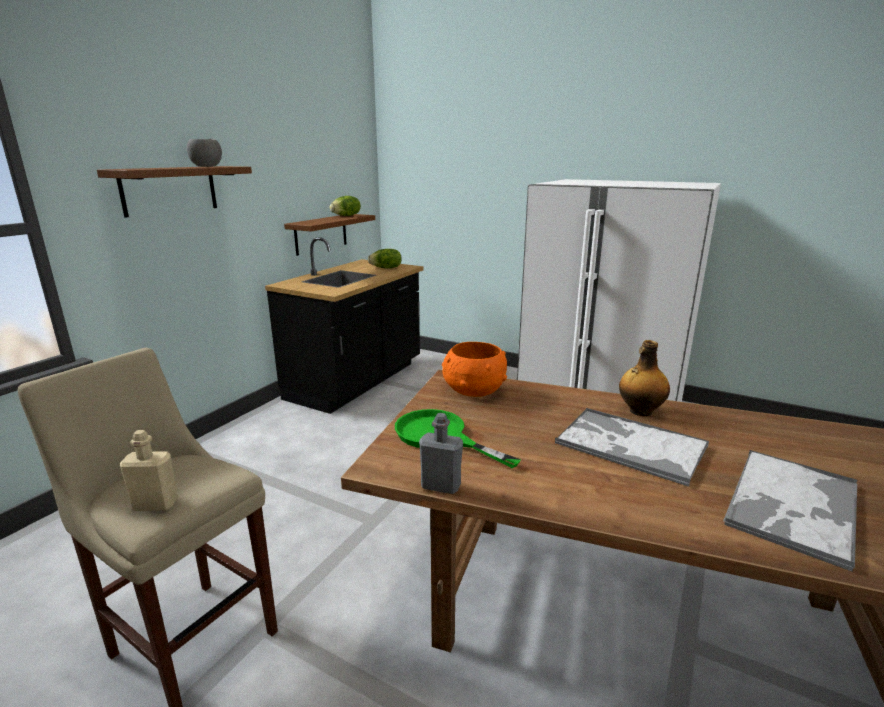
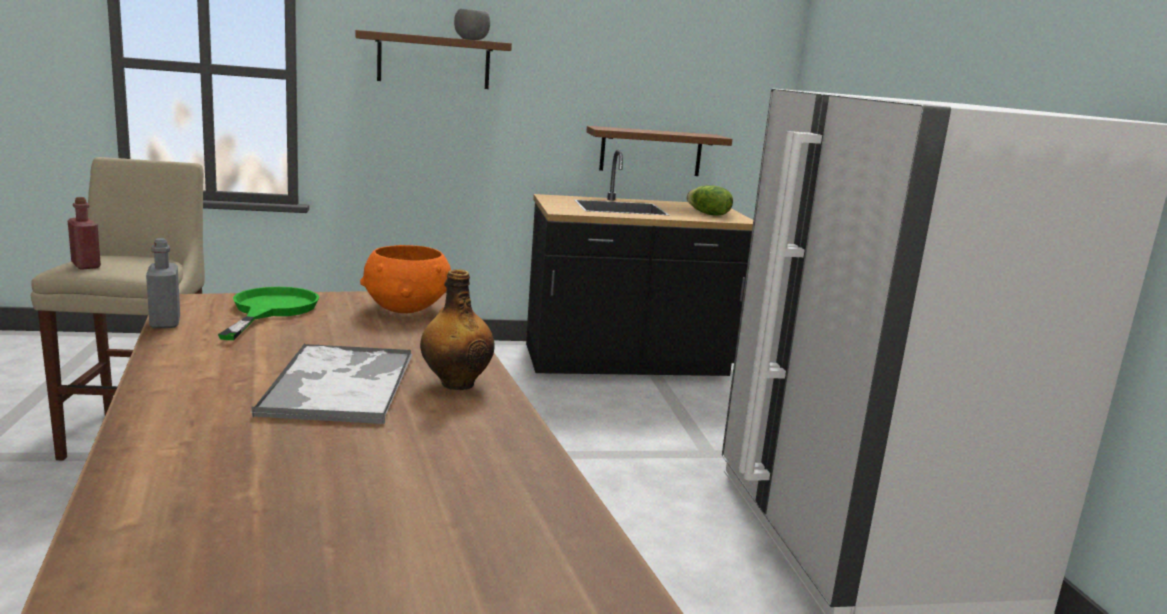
camera: 50 degrees right, 5 degrees down
(156, 504) = (86, 265): beige bottle -> red bottle
(346, 216) = (692, 133): lettuce -> none
(792, 505) = (249, 476): tray -> none

